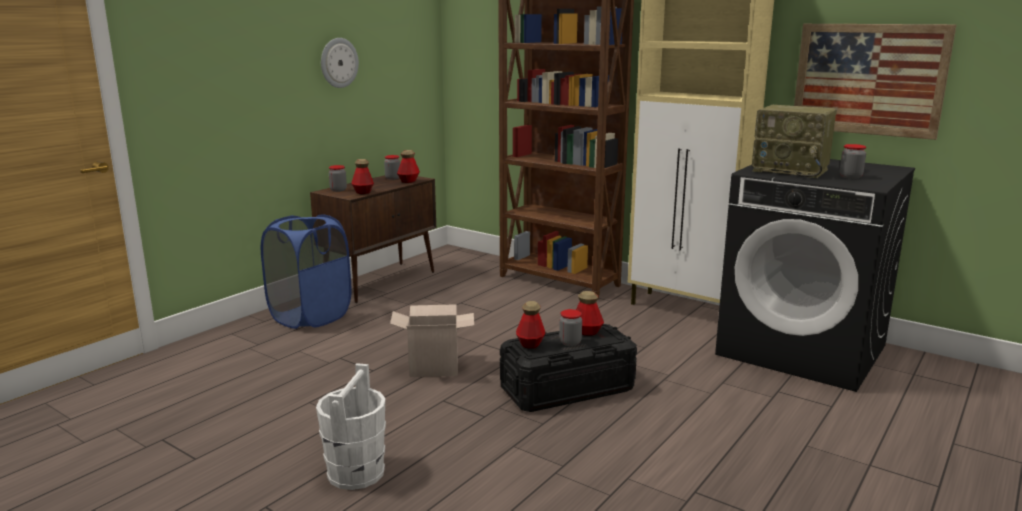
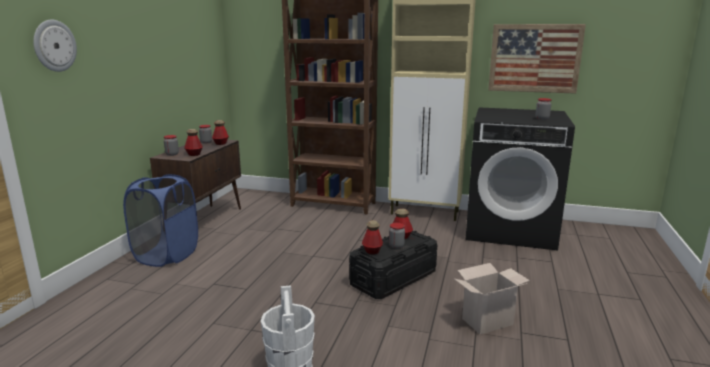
camera: 20 degrees left, 0 degrees up
(338, 63) = (161, 55): wall clock -> wall clock (54, 45)
(435, 368) = (292, 279): cardboard box -> cardboard box (487, 320)
(791, 170) = (505, 117): radio -> none

